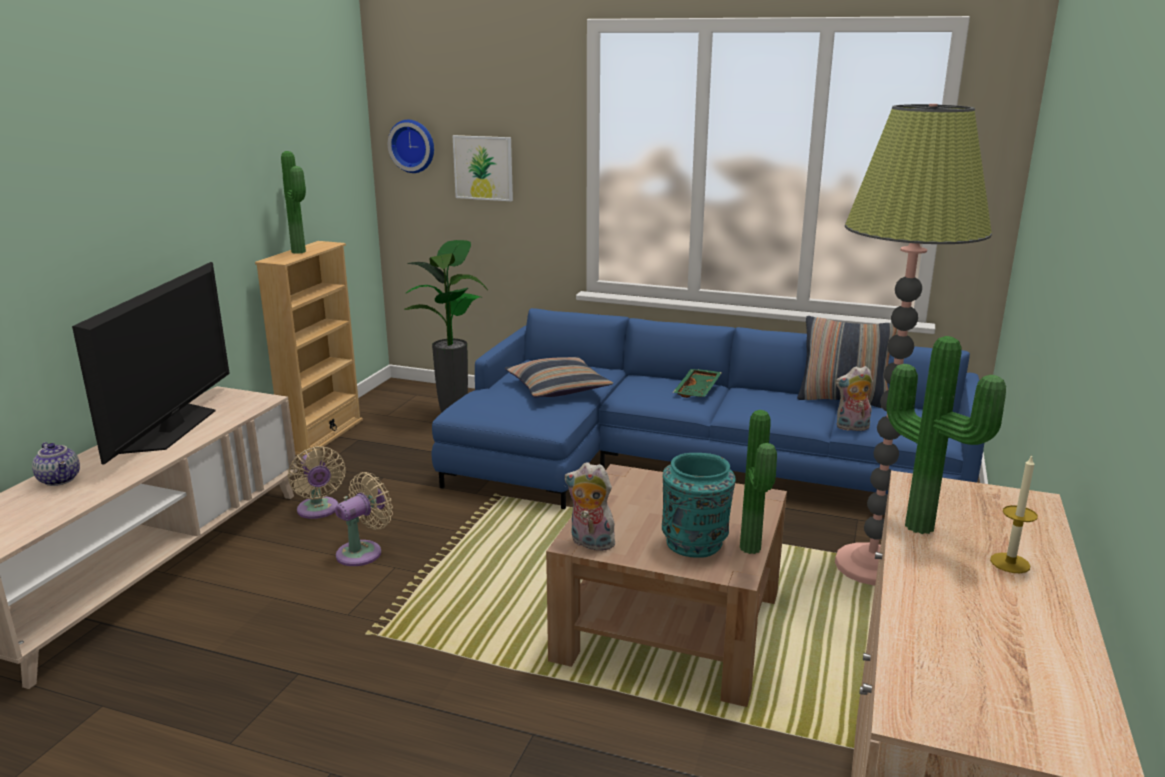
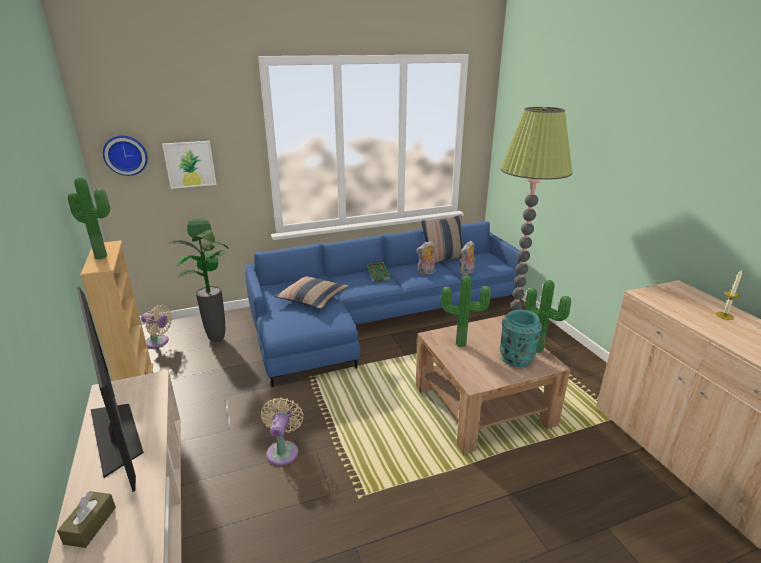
camera: 40 degrees left, 5 degrees up
(60, 479) = (90, 525): teapot -> brown tissue box
(319, 511) = (214, 439): beige fan -> beige fan (158, 342)
(590, 543) = (480, 381): plush toy -> plush toy (426, 273)
(923, 525) = (679, 312): potted plant -> potted plant (461, 343)

